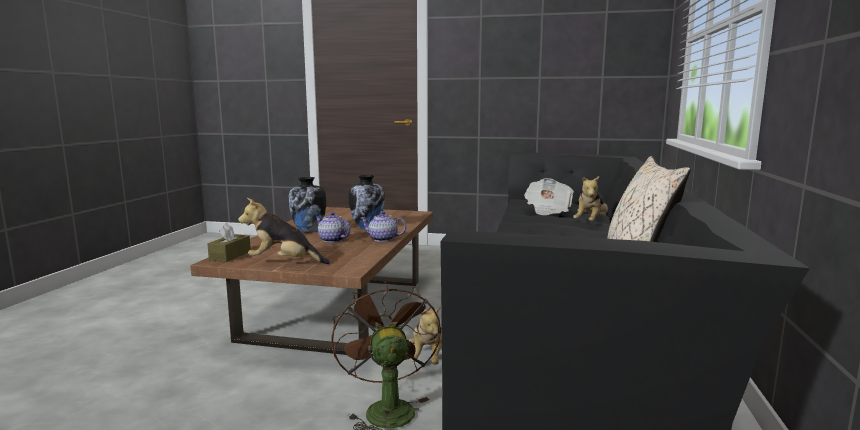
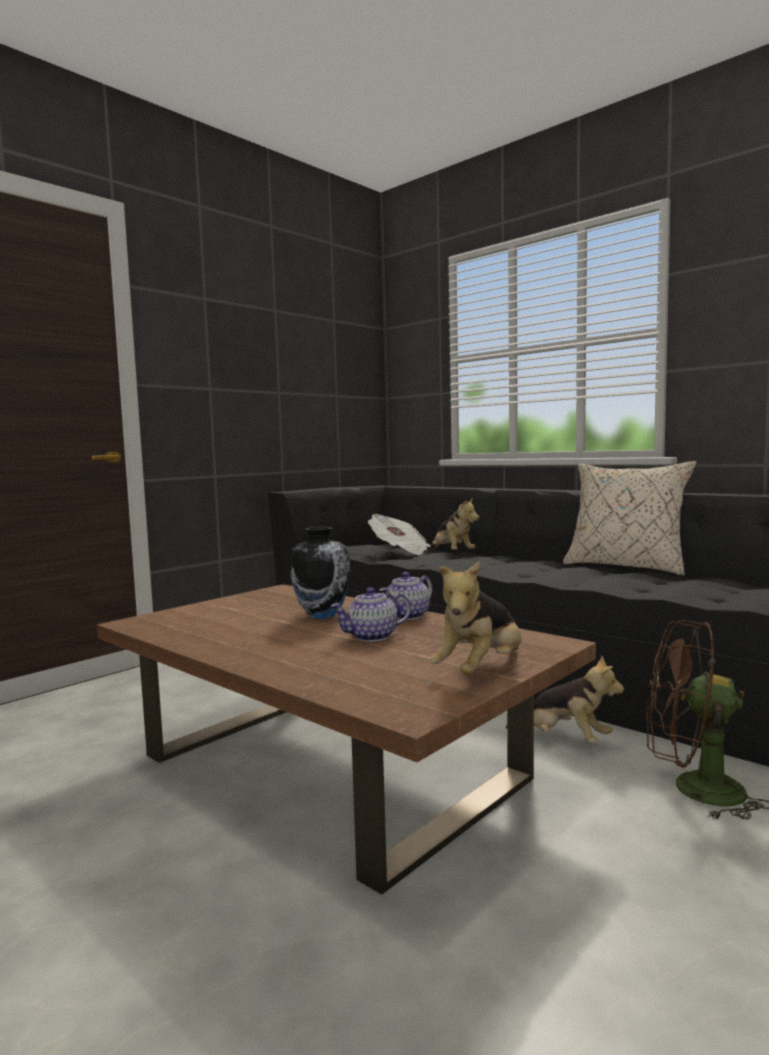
camera: 60 degrees left, 5 degrees down
(230, 255) = (385, 702): brown tissue box -> none
(309, 231) = (284, 643): vase -> none

